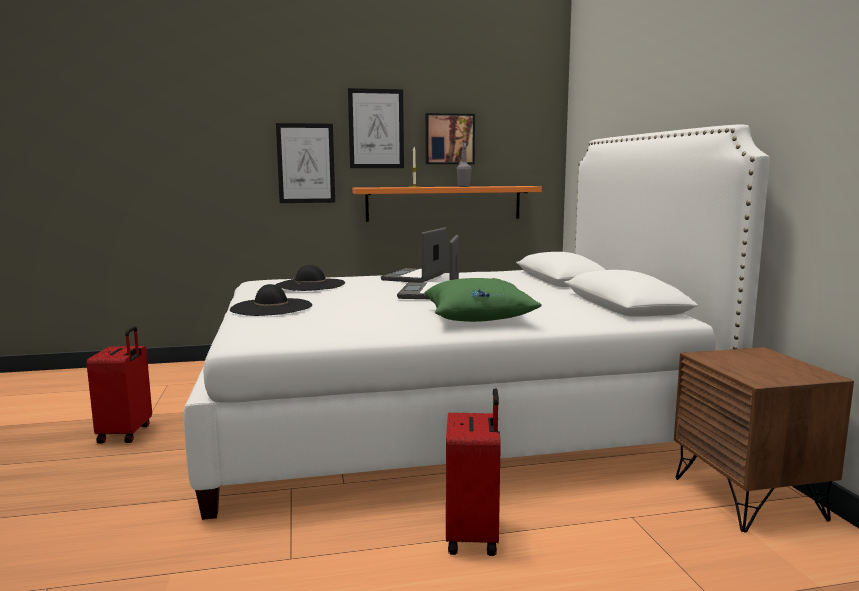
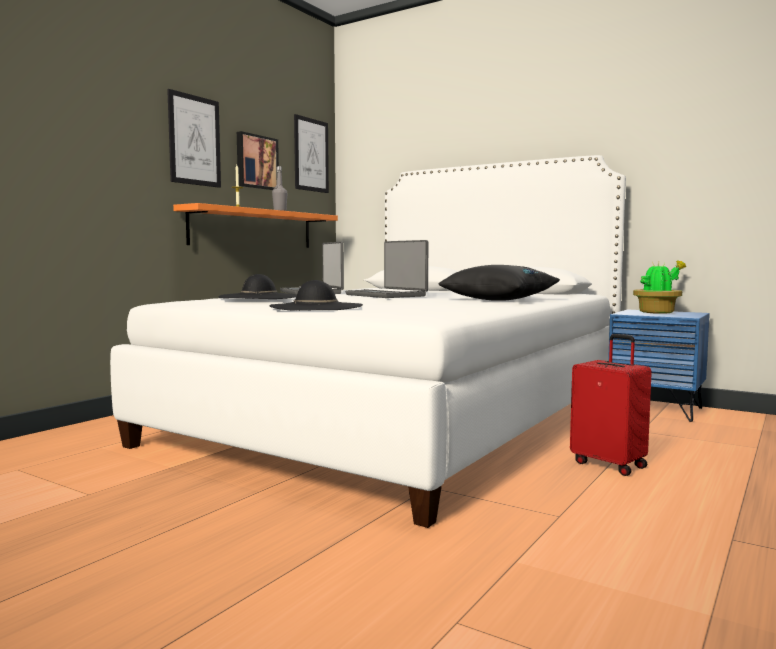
camera: 45 degrees left, 5 degrees down
(126, 433) = (116, 514): red suitcase -> none
(306, 163) = (125, 170): picture -> picture (311, 155)
(478, 318) = (499, 300): green pillow -> black pillow
(749, 498) = (656, 409): brown nightstand -> blue nightstand
(764, 363) = (658, 312): none -> potted plant

